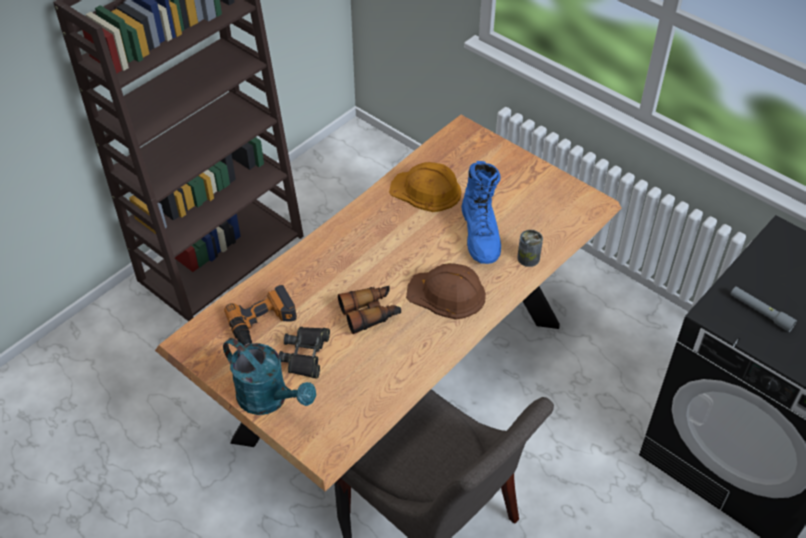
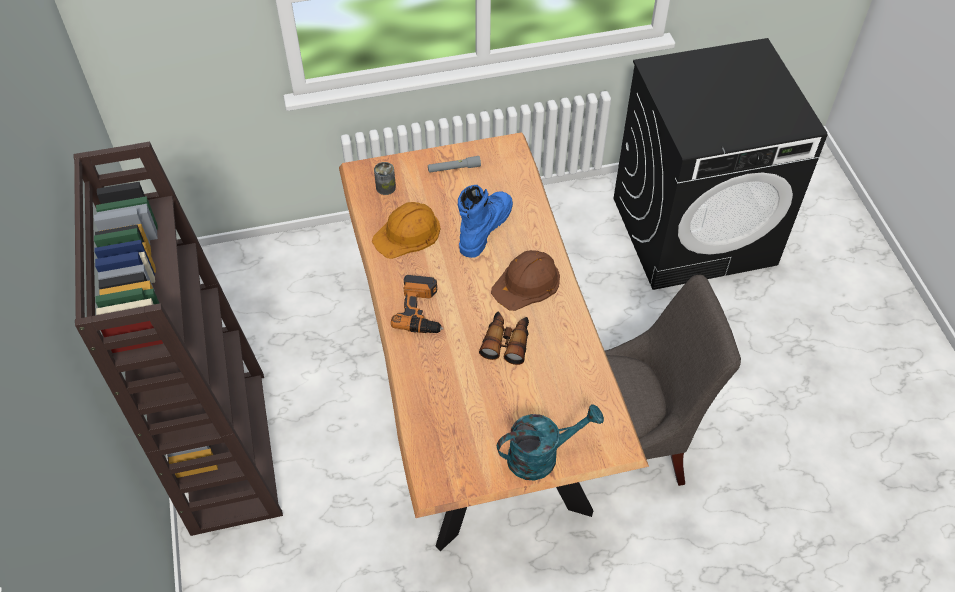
camera: 55 degrees left, 5 degrees up
(263, 323) = (457, 419): power drill -> power drill (421, 310)
(306, 355) = (515, 407): black binoculars -> none
(480, 234) = (484, 228): blue boot -> blue boot turned 90 degrees counterclockwise
(528, 258) = (532, 215): can -> can (385, 187)
(760, 312) = (709, 122): grey flashlight -> grey flashlight (454, 168)

